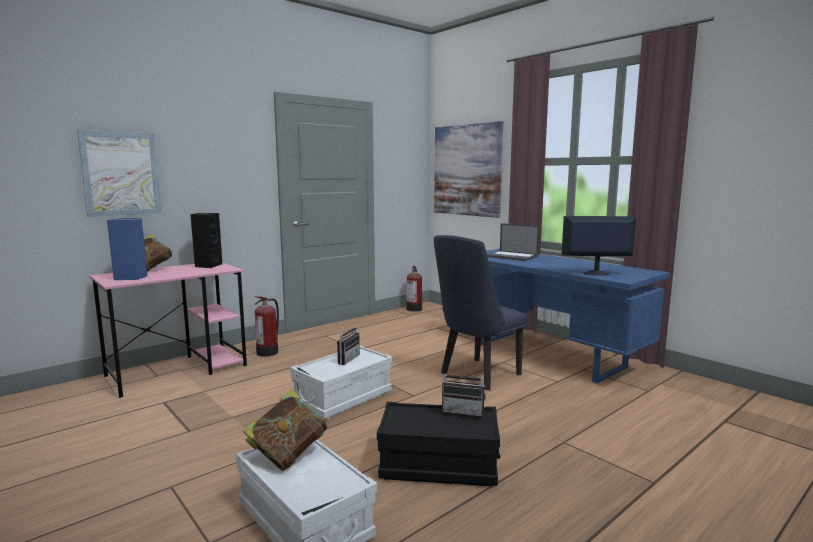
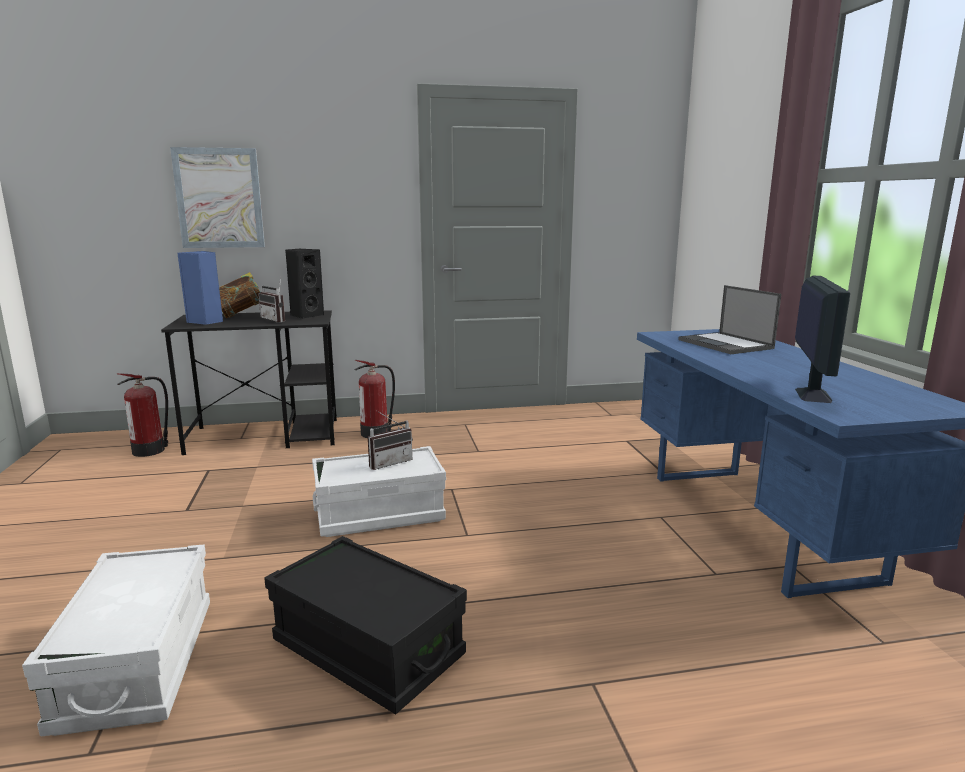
camera: 30 degrees right, 5 degrees up
(178, 370) = (266, 436): pink desk -> black desk
(288, 454) = (144, 573): book -> none
(414, 309) = (628, 406): fire extinguisher -> fire extinguisher (150, 450)
(464, 411) = (414, 581): radio -> radio (277, 320)
(467, 170) = (723, 193): picture -> none
(476, 375) = (592, 528): blue chair -> none
(595, 273) = (812, 394): monitor -> monitor turned 75 degrees clockwise

